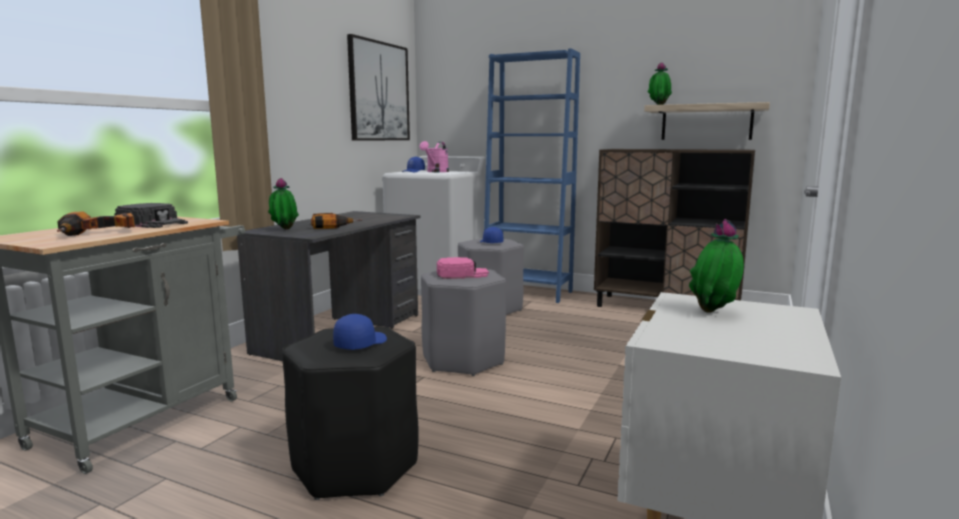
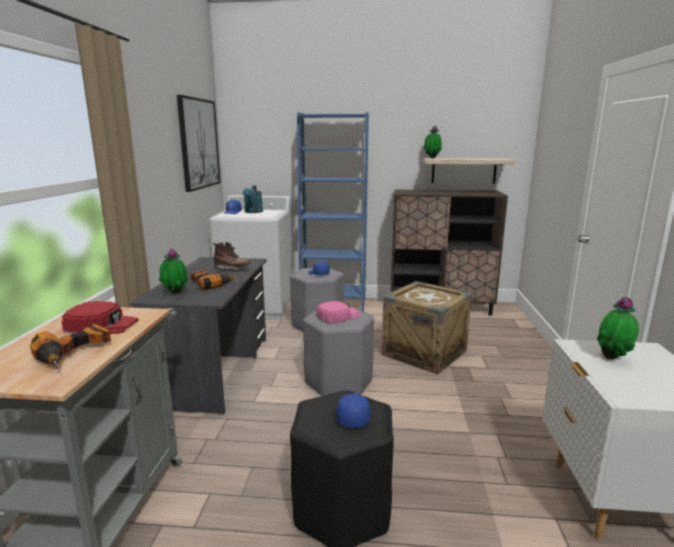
camera: 20 degrees left, 5 degrees up
(153, 223) = (102, 325): black cap -> red cap
(370, 219) = (232, 269): none -> brown boot
(436, 172) = (253, 212): pink watering can -> turquoise watering can
(597, 348) = (424, 353): none -> crate

